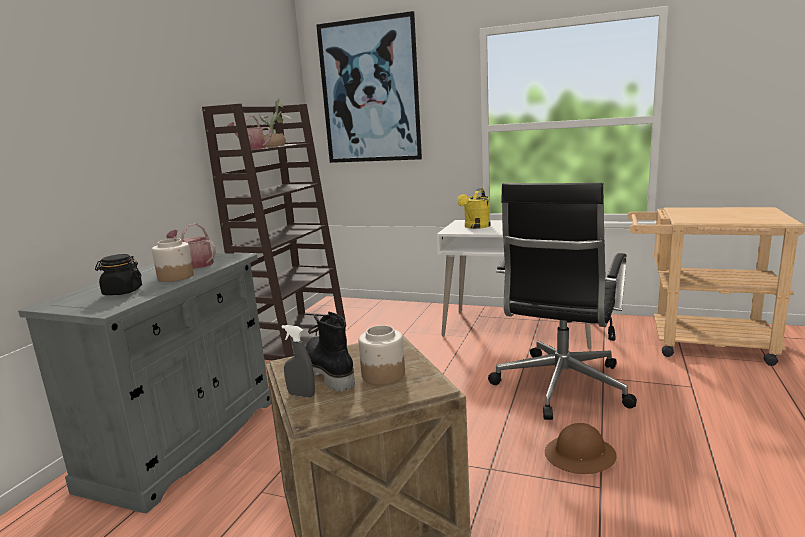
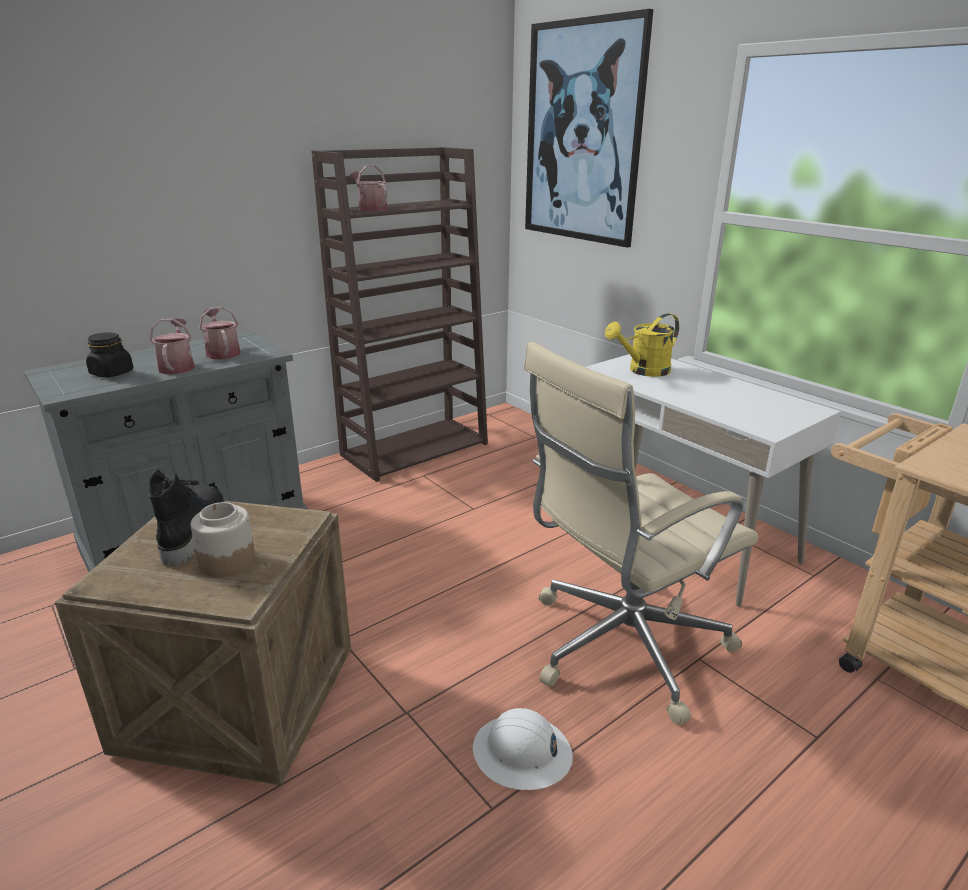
camera: 30 degrees right, 10 degrees up
(176, 277) = (177, 366): jar -> watering can
(276, 145) = (415, 206): potted plant -> none
(301, 395) = (133, 552): grey spray bottle -> none
(560, 387) = (621, 646): black office chair -> beige office chair
(580, 456) = (522, 754): brown hard hat -> white hard hat

